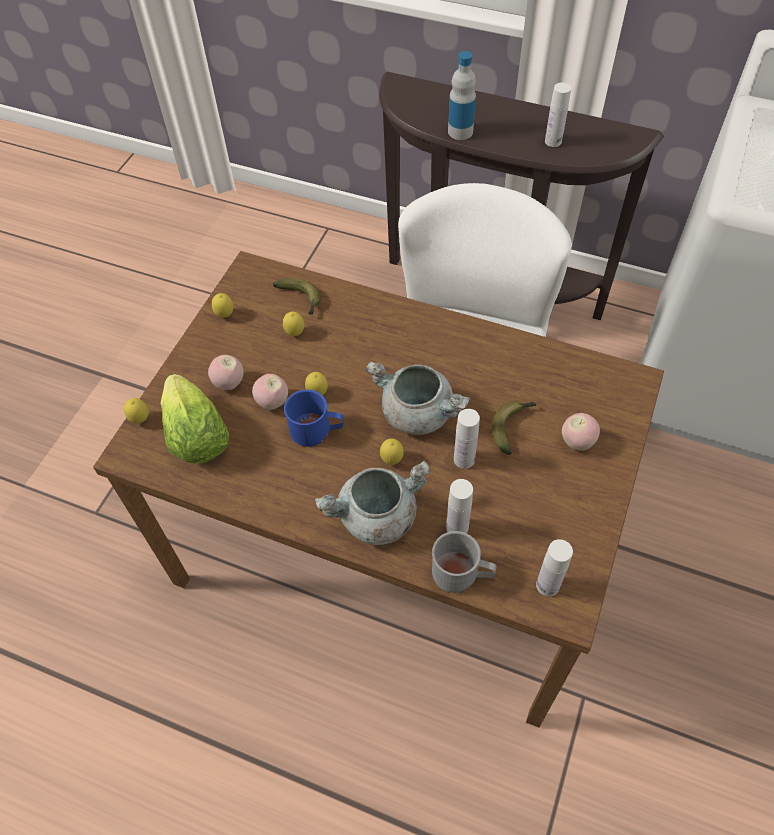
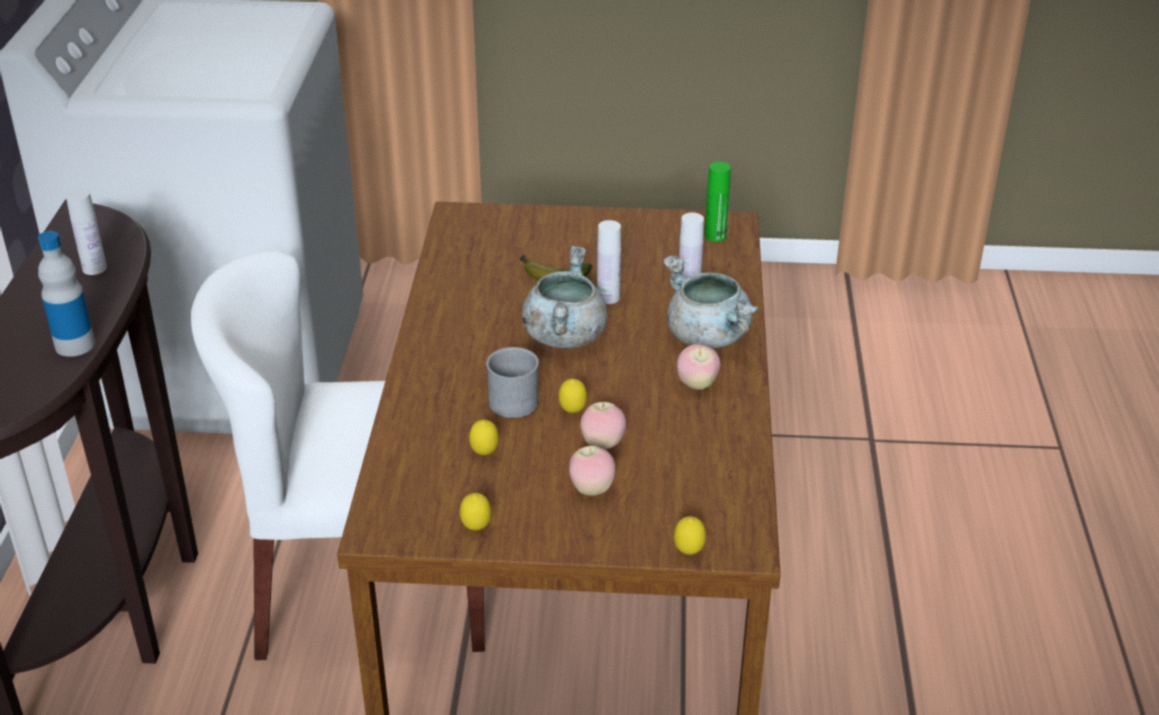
camera: 110 degrees left, 20 degrees down
(196, 437) = (686, 493): lettuce -> none
(301, 299) = (421, 464): banana -> none
(317, 430) = (625, 400): blue mug -> none
(392, 460) = (635, 341): lemon -> none
(462, 574) = (735, 279): grey mug -> grey mug (513, 397)
(547, 585) = (715, 236): white bottle -> green bottle
(577, 442) = (551, 237): apple -> apple (697, 384)

